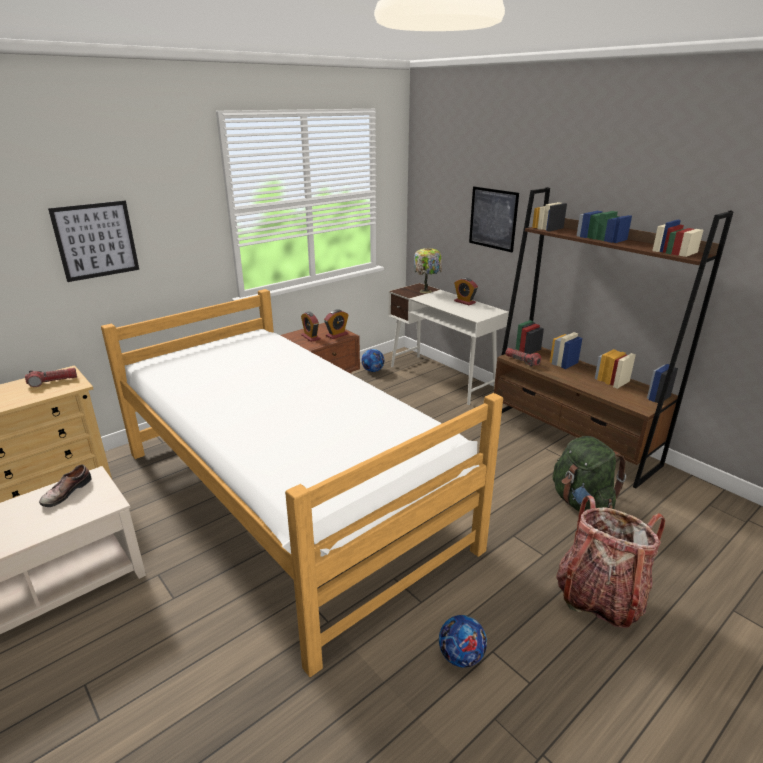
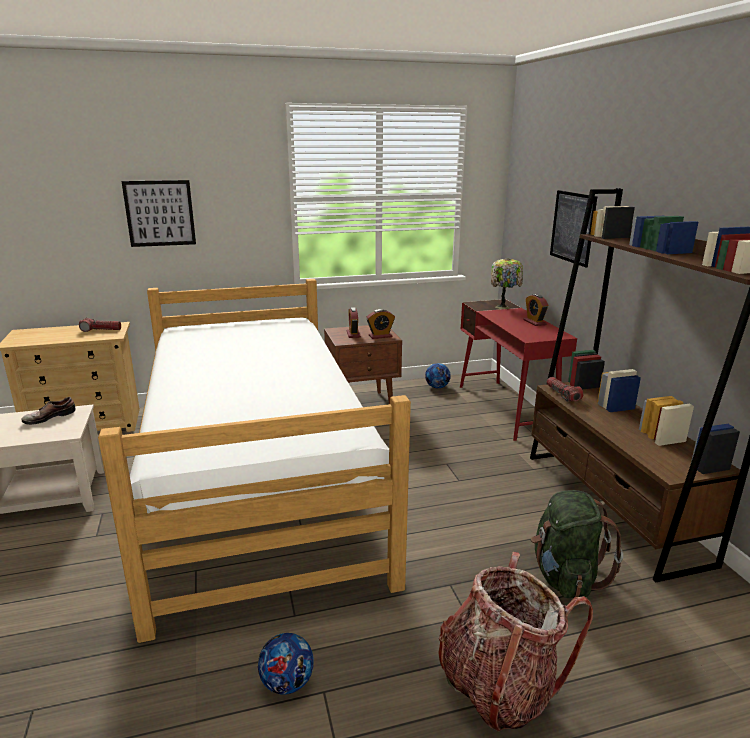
camera: 25 degrees right, 5 degrees down
(442, 378) = (506, 409): white desk -> red desk

